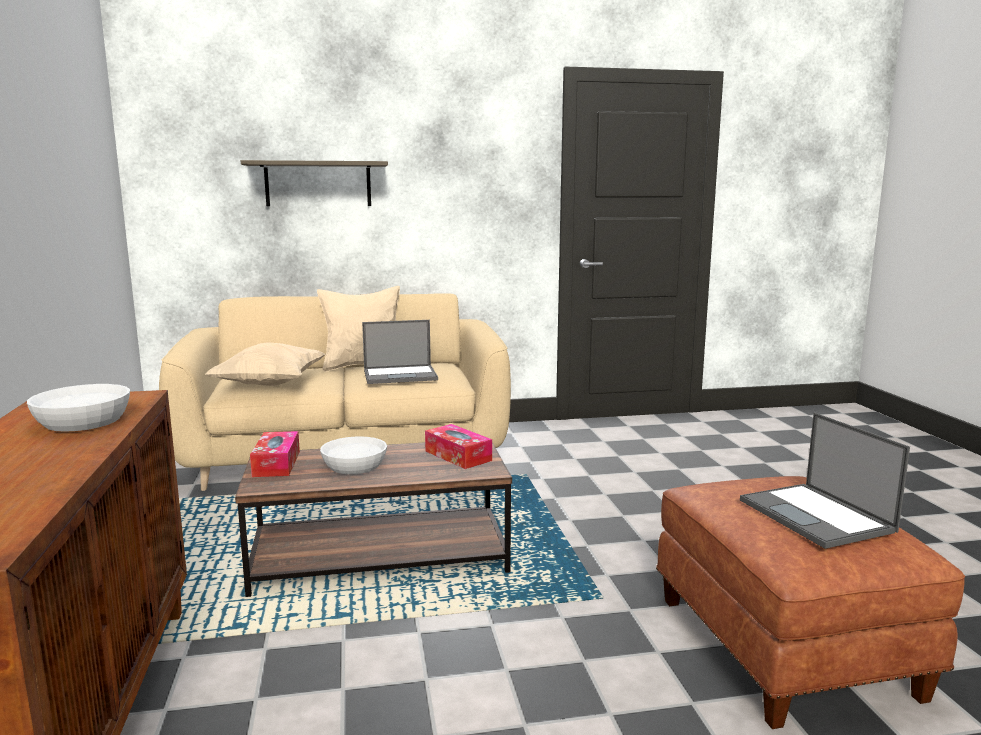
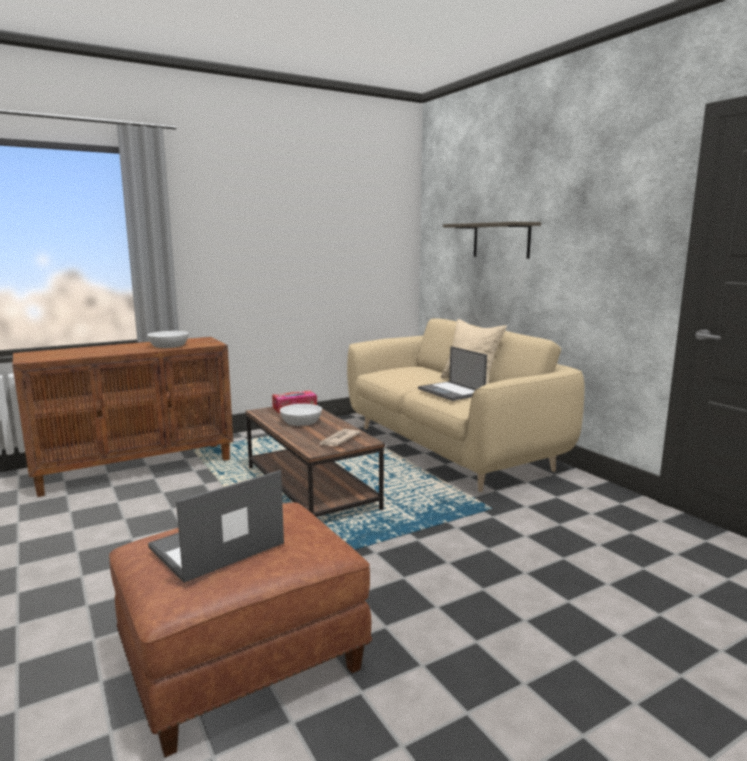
camera: 70 degrees right, 0 degrees up
(269, 385) = (392, 374): beige pillow -> none
(458, 456) = (338, 440): tissue box -> newspaper

